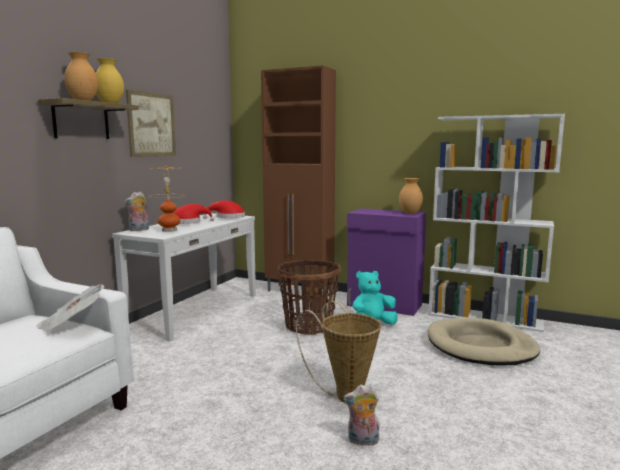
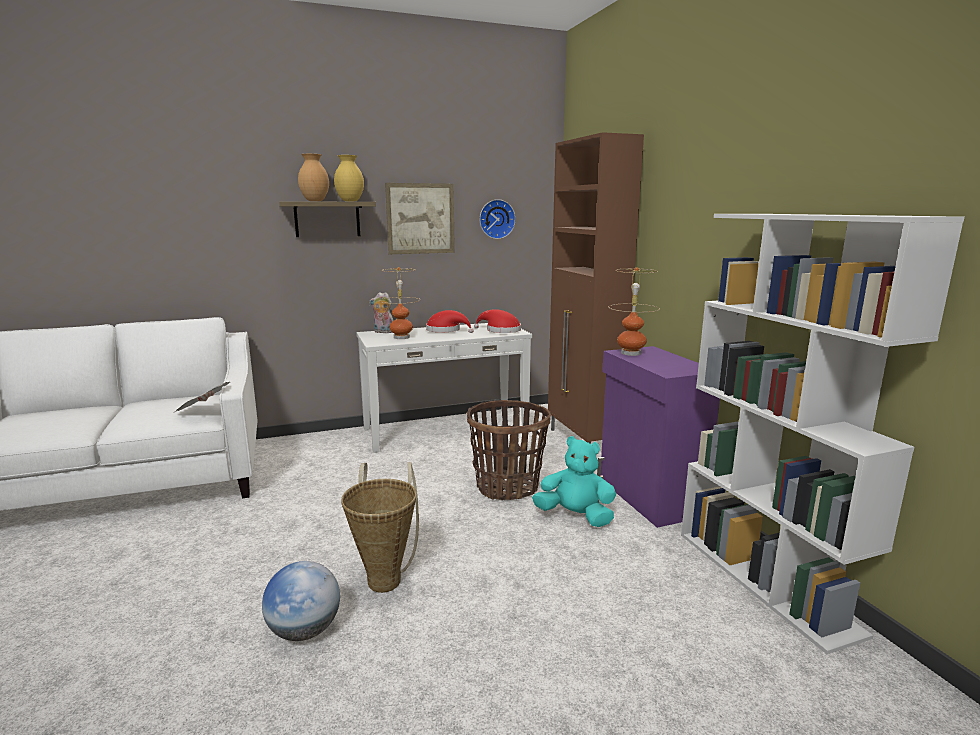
camera: 45 degrees right, 5 degrees up
(198, 128) = (496, 219): none -> wall clock
(362, 441) = (305, 630): plush toy -> globe
(363, 212) = (630, 353): none -> table lamp
(410, 213) = (684, 369): brown vase -> none
(481, 346) = (656, 615): beige dog bed -> none

